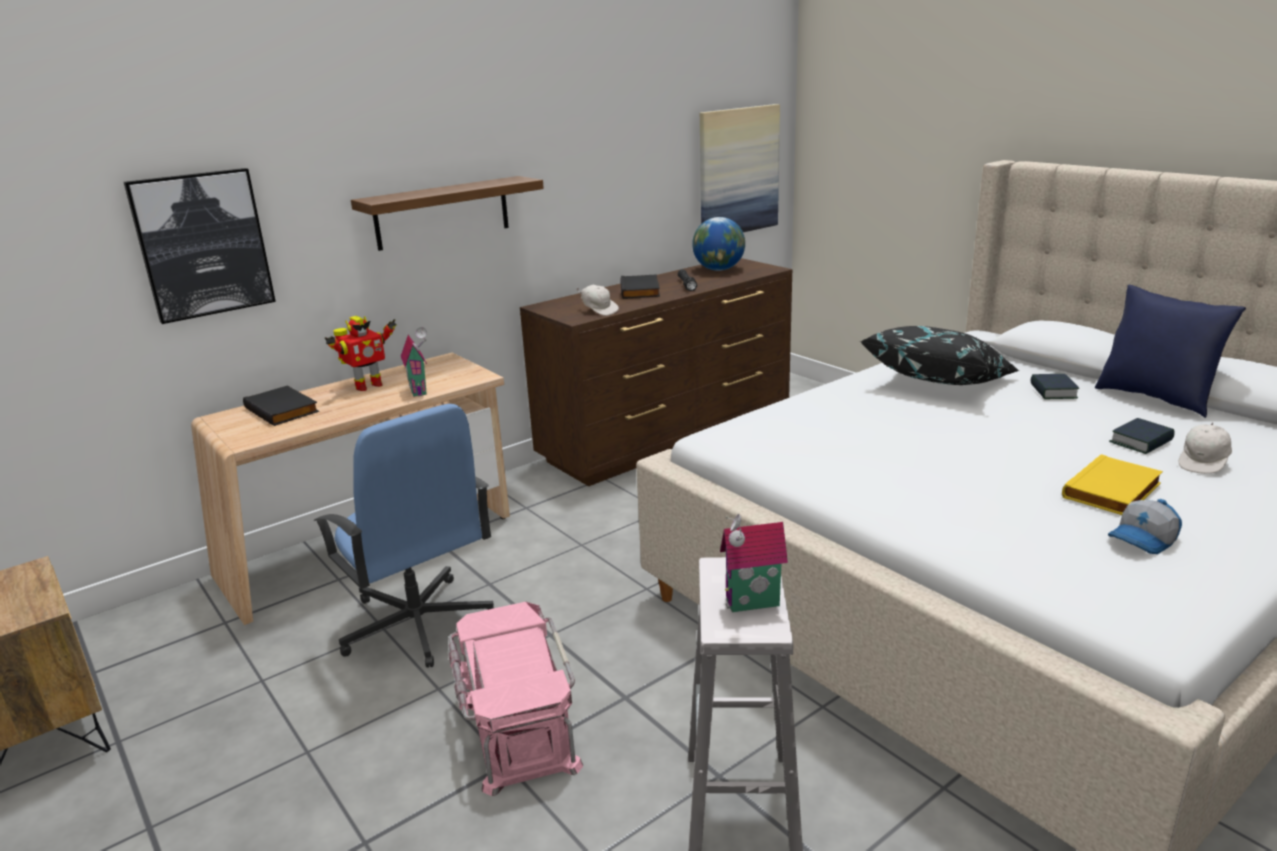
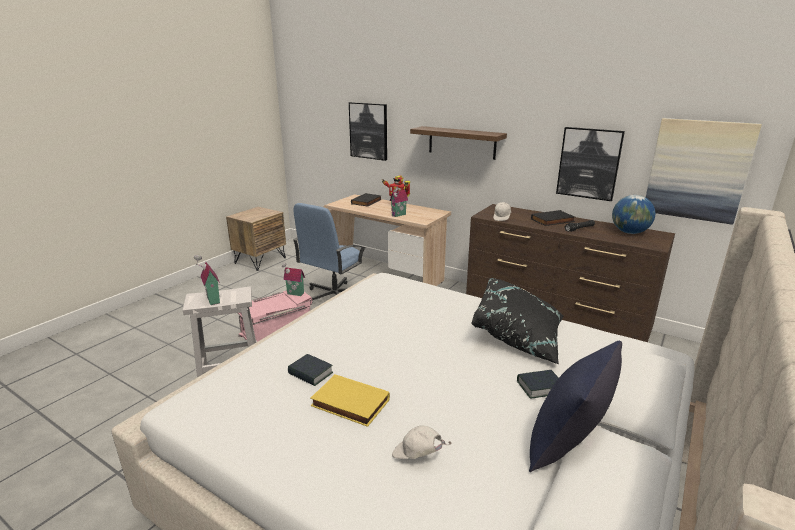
camera: 70 degrees right, 0 degrees up
(492, 622) = (295, 294): none -> toy house
(636, 194) = (589, 163): none -> picture
(1141, 442) = (450, 426): book -> book (310, 373)
(1144, 540) = (279, 411): cap -> none

